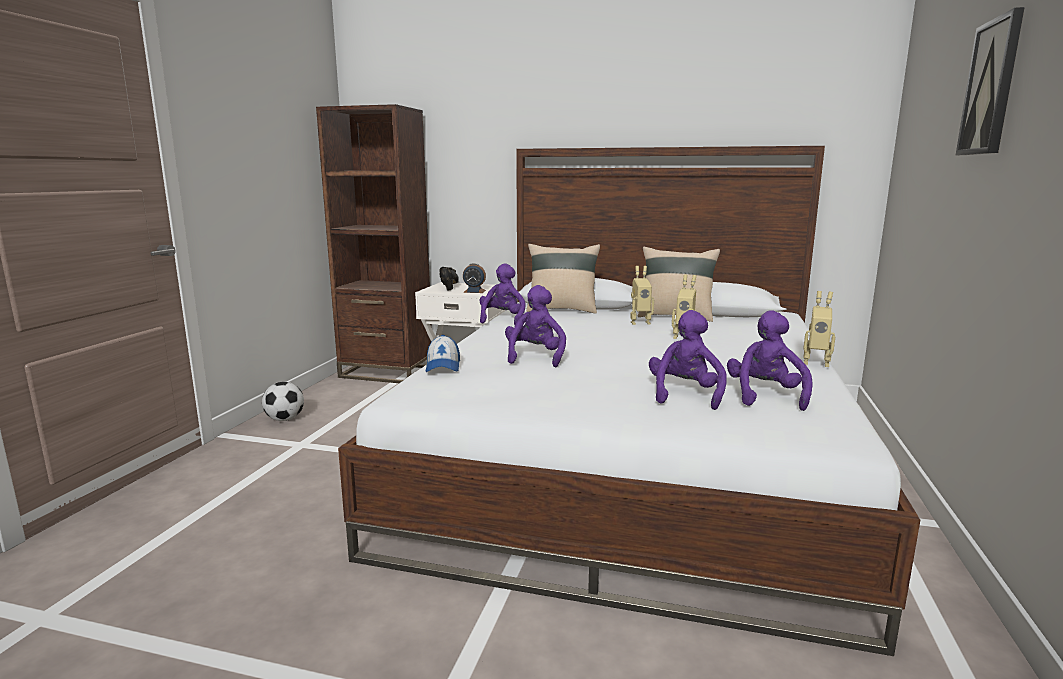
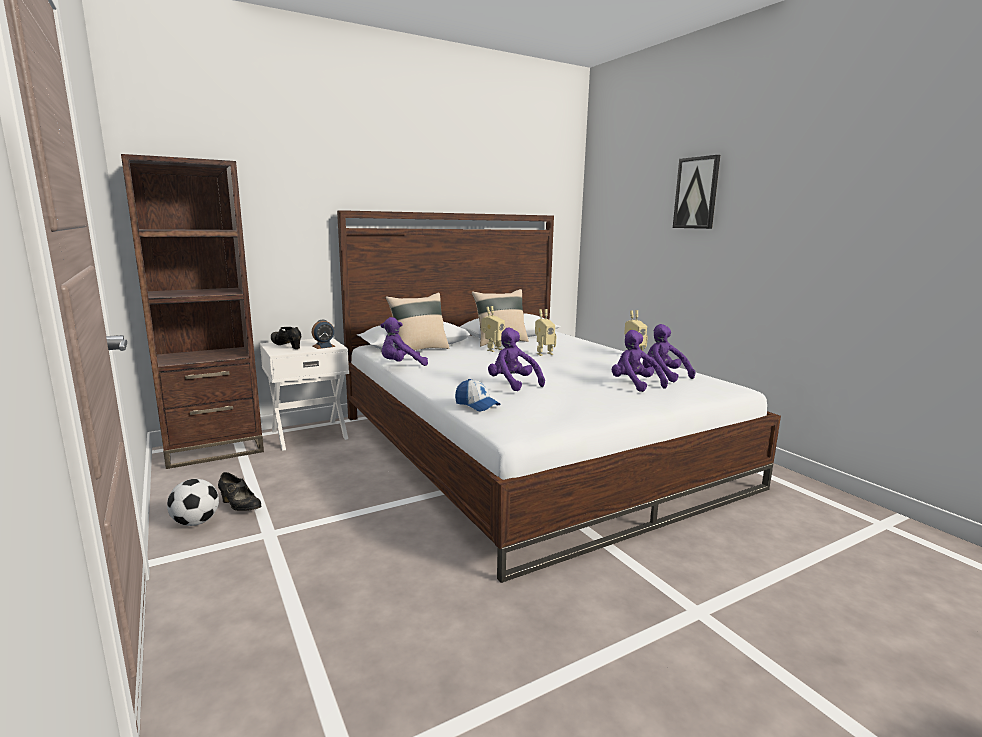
camera: 45 degrees left, 0 degrees up
(323, 419) = (240, 507): none -> black shoe
(502, 320) = (401, 365): purple plush toy -> purple plush toy turned 75 degrees counterclockwise

